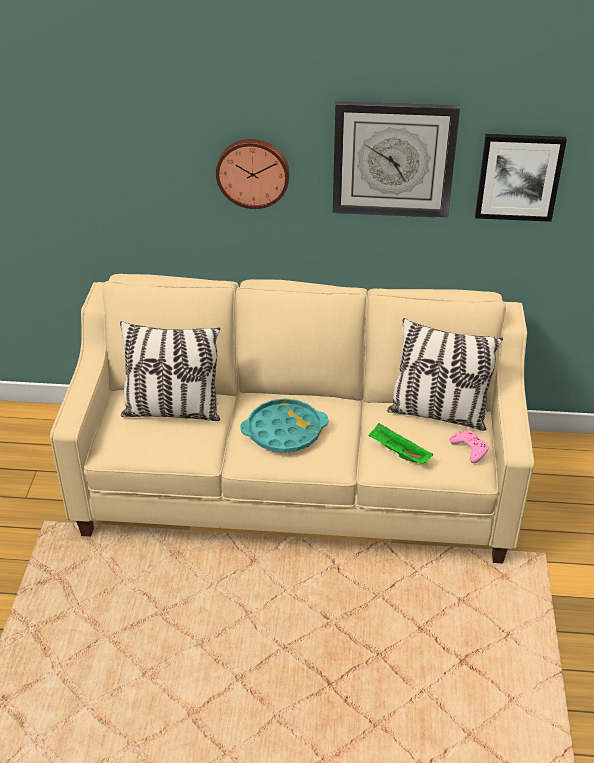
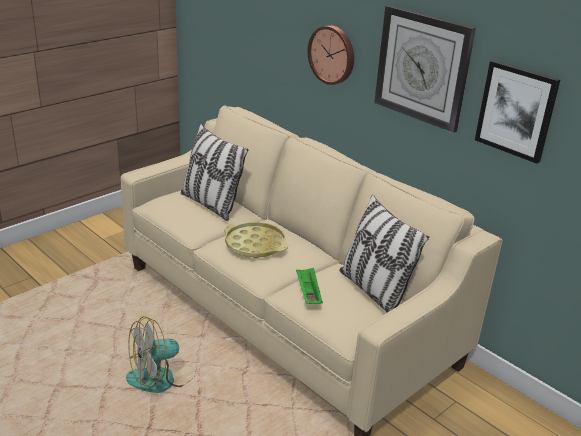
camera: 40 degrees right, 10 degrees down
(273, 629) = (162, 377): none -> fan
(284, 431) = (255, 245): turquoise tray -> yellow tray
(469, 448) = (362, 319): pink game controller -> none

